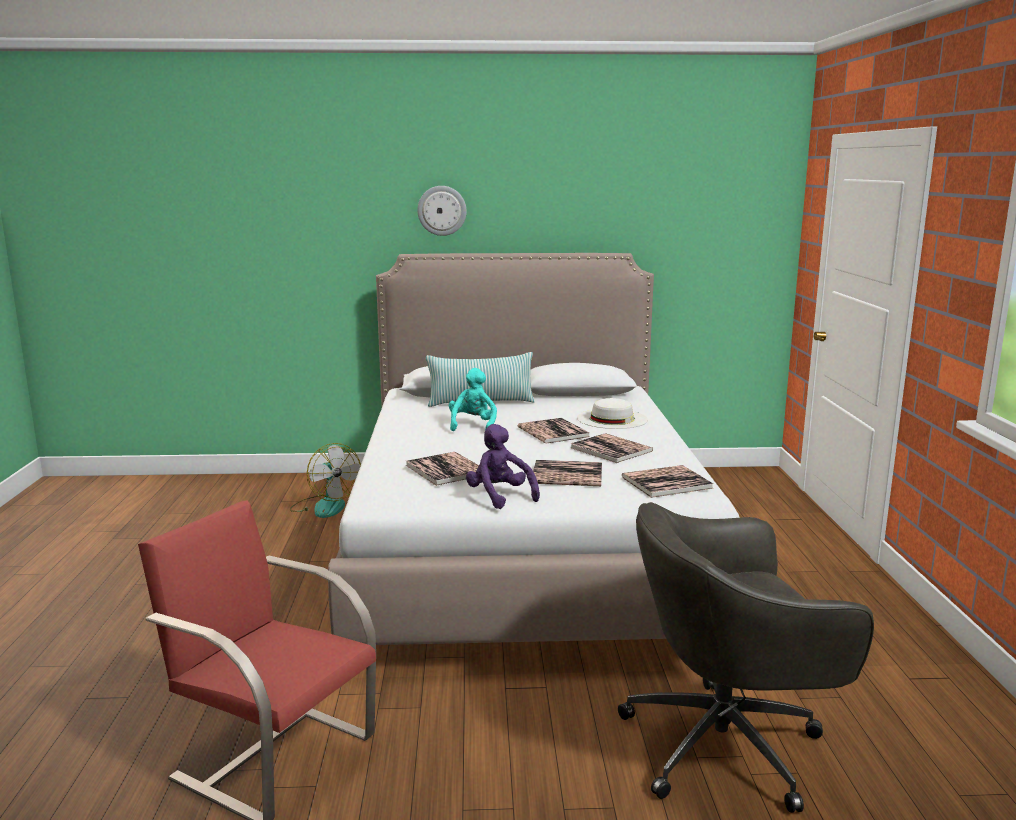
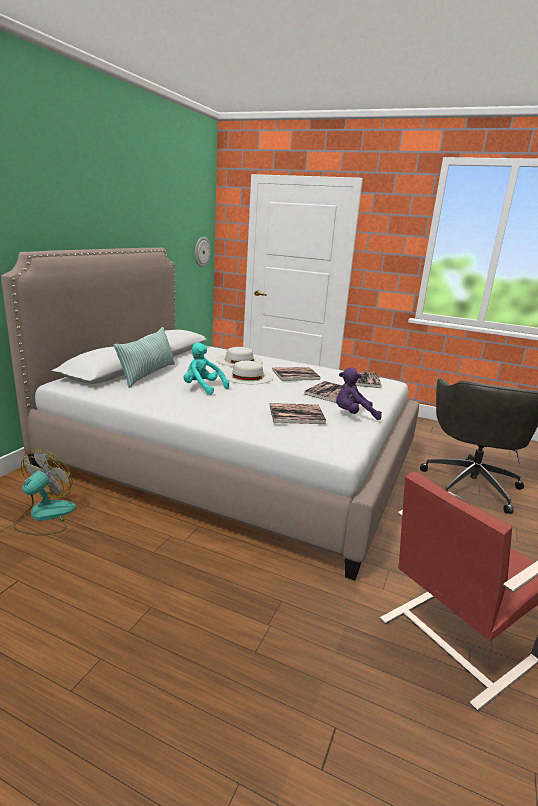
camera: 65 degrees left, 5 degrees up
(325, 506) = (45, 516): fan -> fan turned 60 degrees counterclockwise
(442, 210) = (39, 208): wall clock -> wall clock (201, 252)
(553, 432) = (247, 376): book -> white hat

